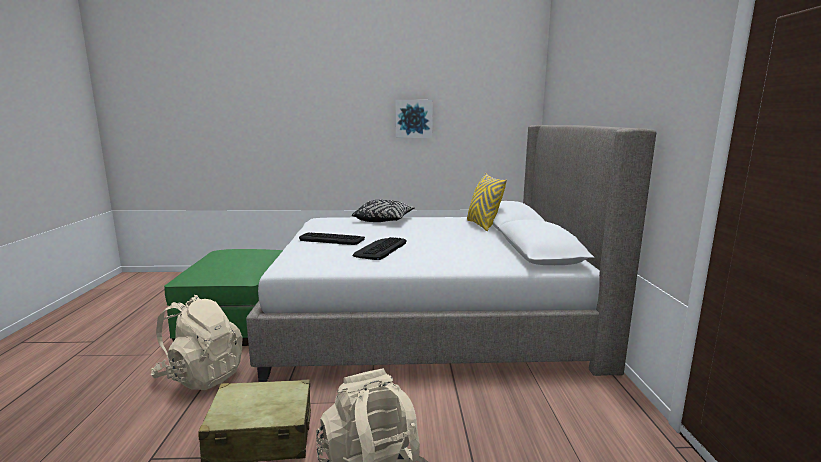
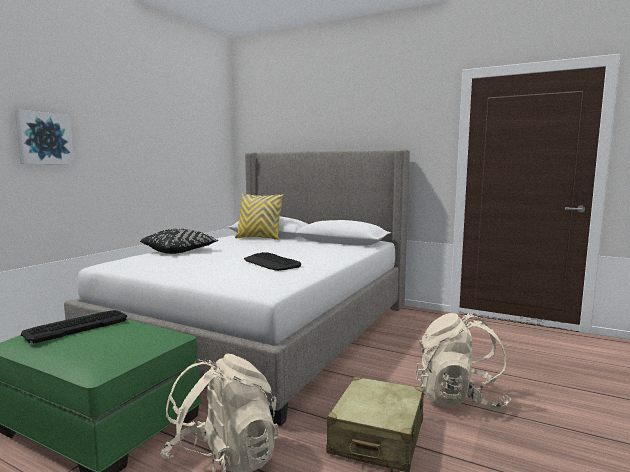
camera: 60 degrees left, 5 degrees down
(332, 239) = (205, 269): keyboard -> keyboard (76, 326)
(413, 119) = (145, 143): picture -> picture (44, 138)

